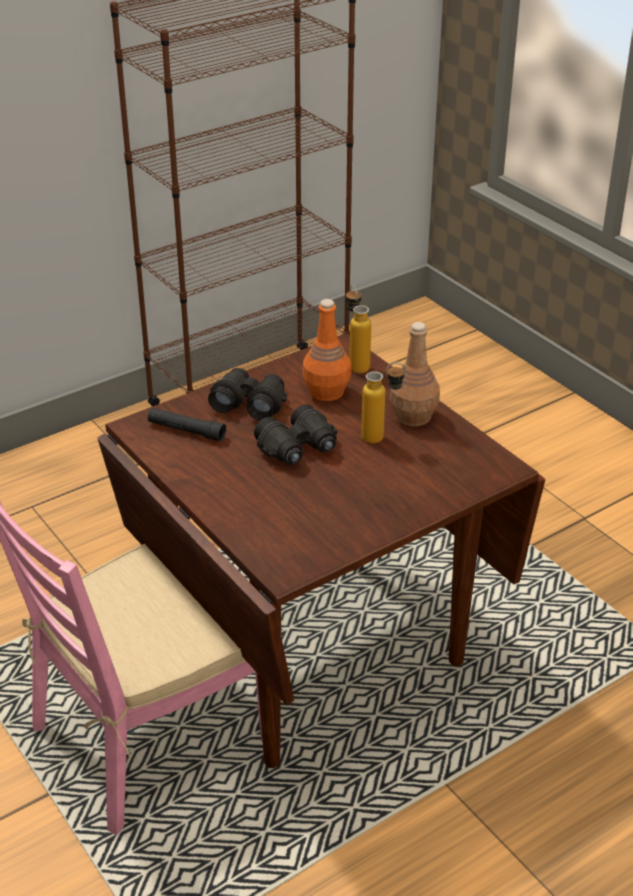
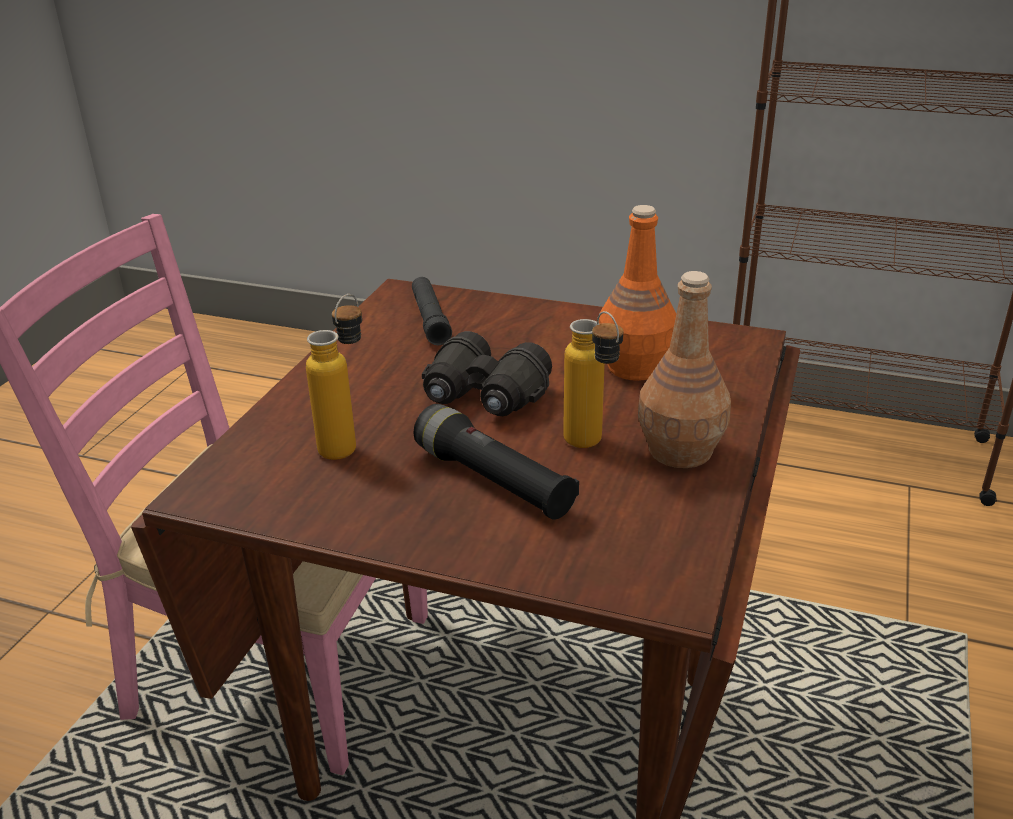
camera: 55 degrees right, 5 degrees down
(249, 403) = (535, 331): black binoculars -> none
(356, 364) = (729, 362): bottle -> bottle (348, 443)
(377, 478) = (493, 481): none -> black flashlight

